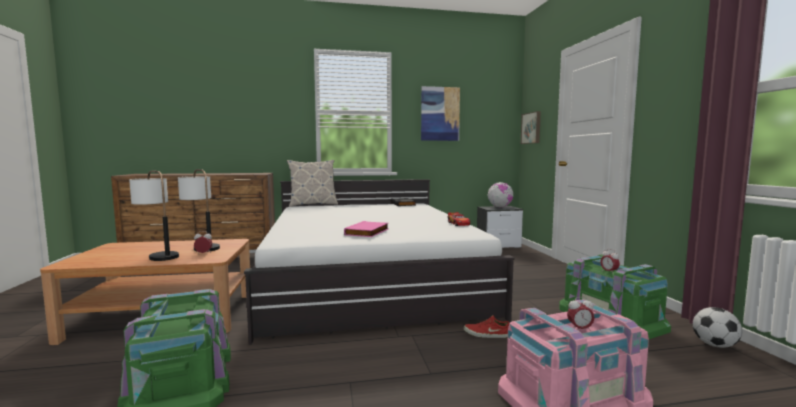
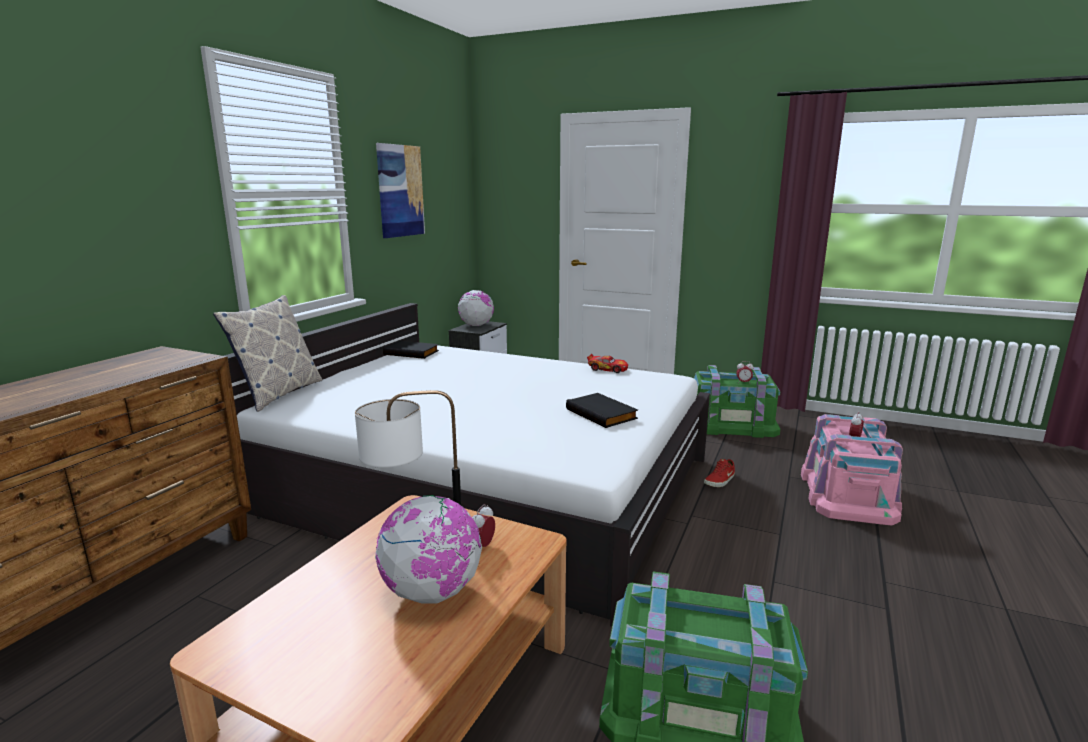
camera: 55 degrees left, 10 degrees up
(158, 255) = (432, 592): table lamp -> globe
(368, 232) = (602, 414): pink book -> black book
(531, 128) = (503, 210): picture -> none
(714, 345) = (801, 418): football -> none

